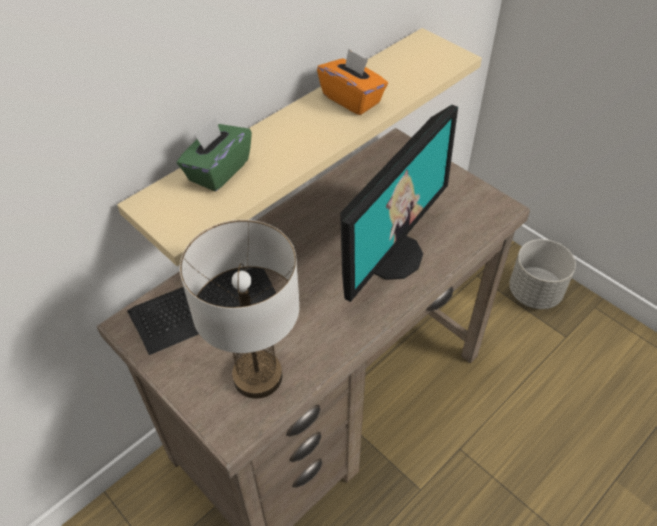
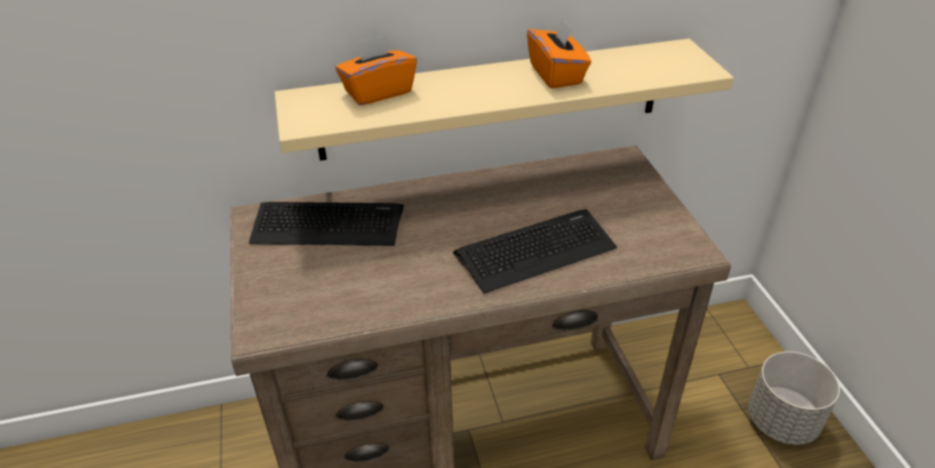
camera: 30 degrees right, 10 degrees down
(218, 170) = (378, 92): green tissue box -> orange tissue box
(258, 377) = (321, 299): table lamp -> none
(392, 255) = (536, 250): monitor -> keyboard

